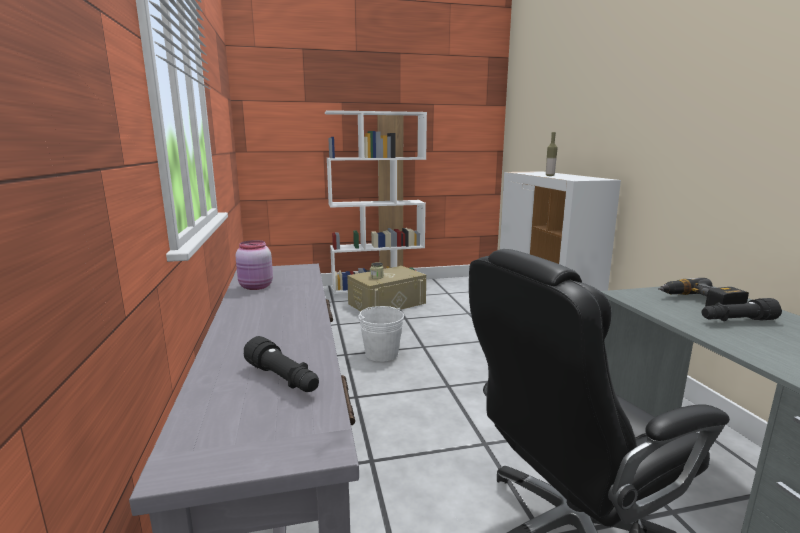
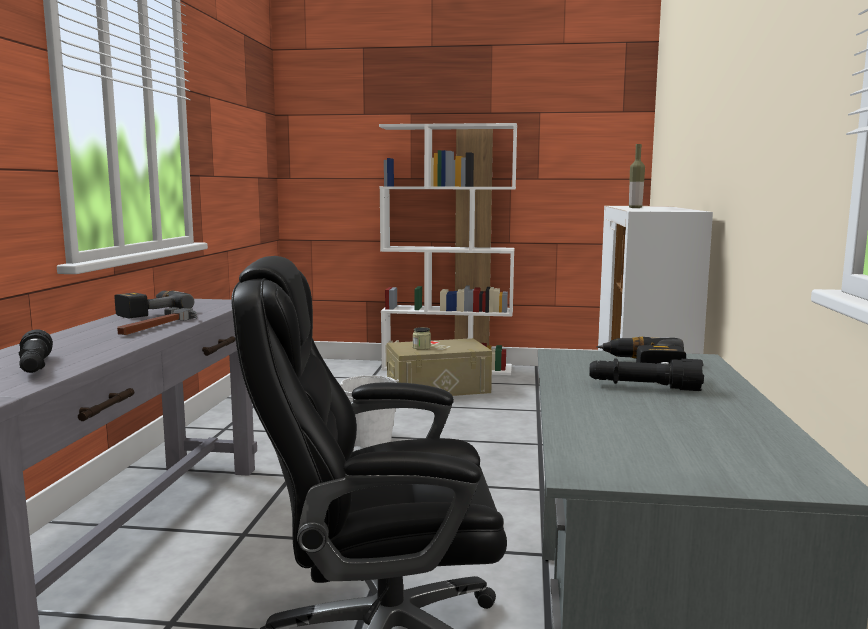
camera: 20 degrees right, 5 degrees down
(256, 287) = (150, 312): pink jar -> power drill
(297, 304) = (157, 326): none -> hammer

